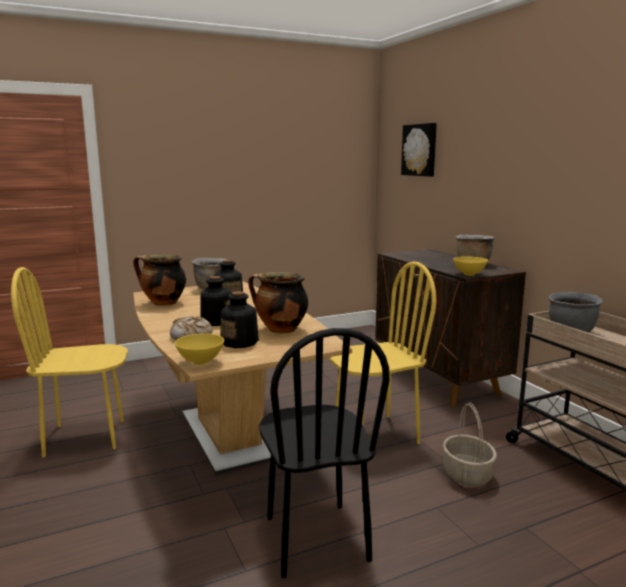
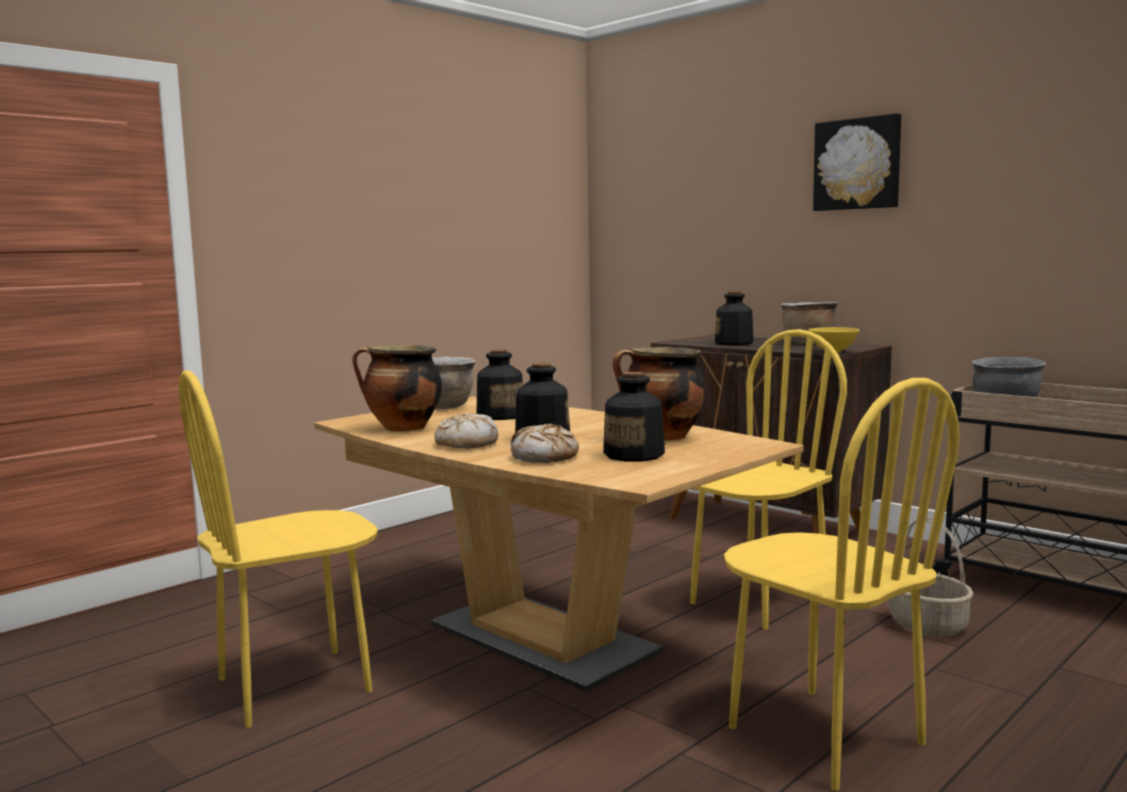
camera: 20 degrees left, 5 degrees down
(173, 319) = (466, 443): none -> bread
(200, 362) = (629, 480): yellow bowl -> none
(315, 538) = (824, 736): black chair -> yellow chair
(420, 150) = (679, 188): picture -> picture (857, 164)
(425, 259) = (734, 343): none -> bottle

